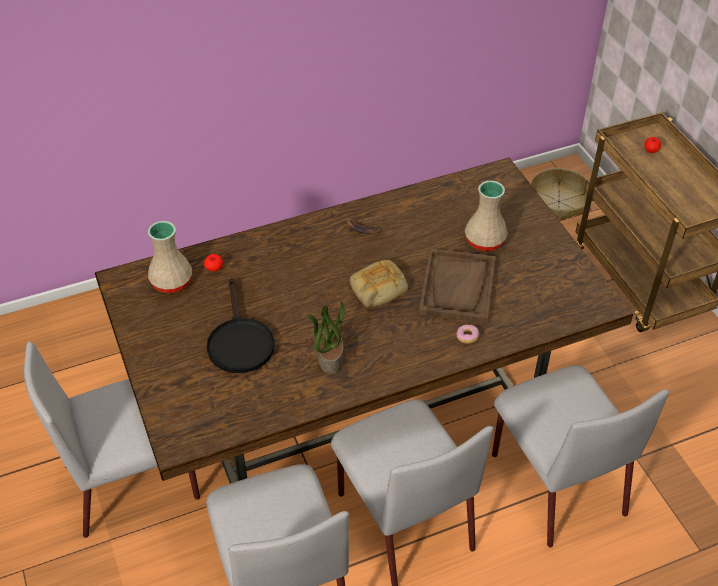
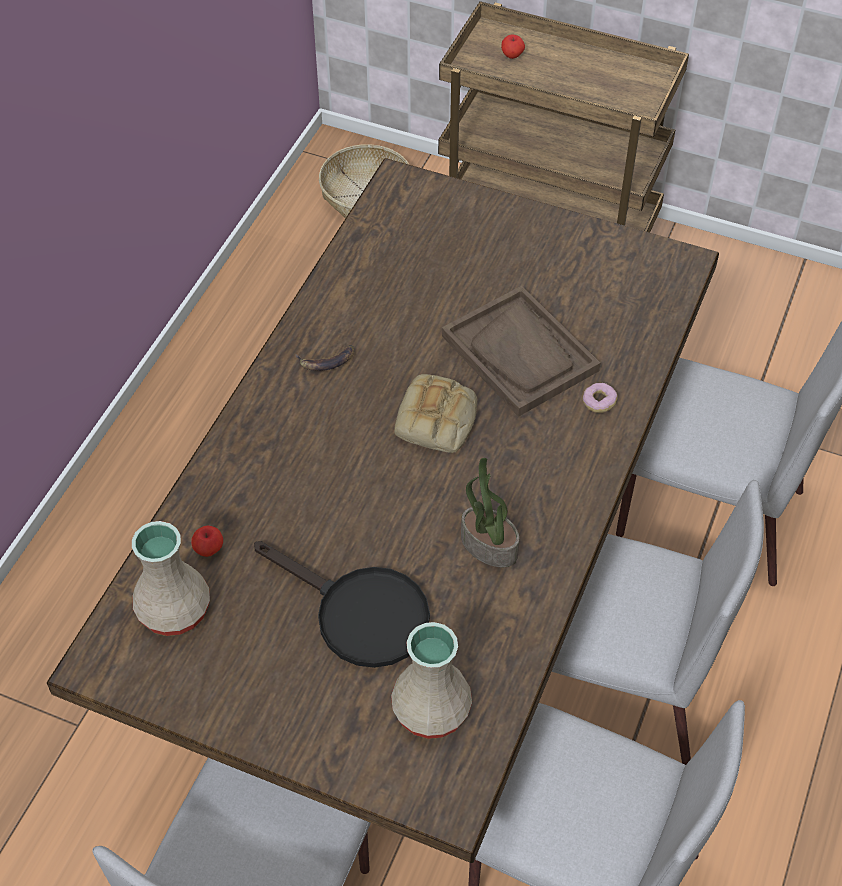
camera: 45 degrees left, 5 degrees up
(484, 241) = (480, 277): beige vase -> beige vase (430, 710)

